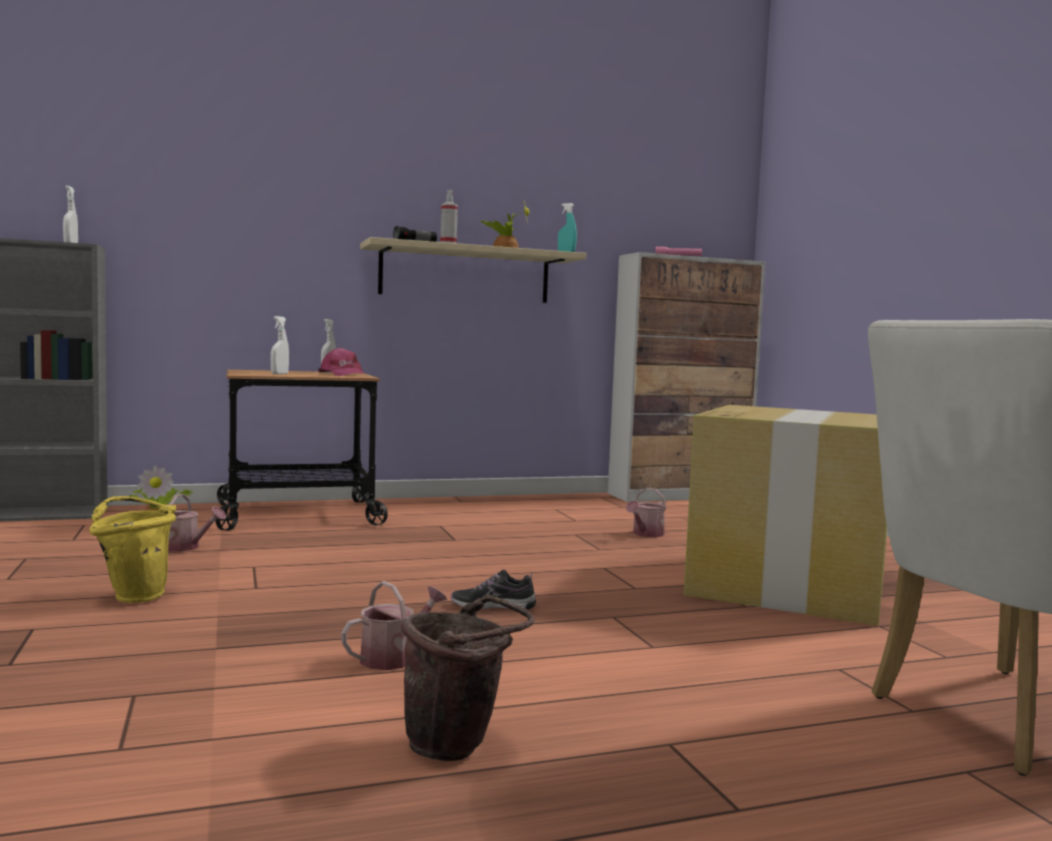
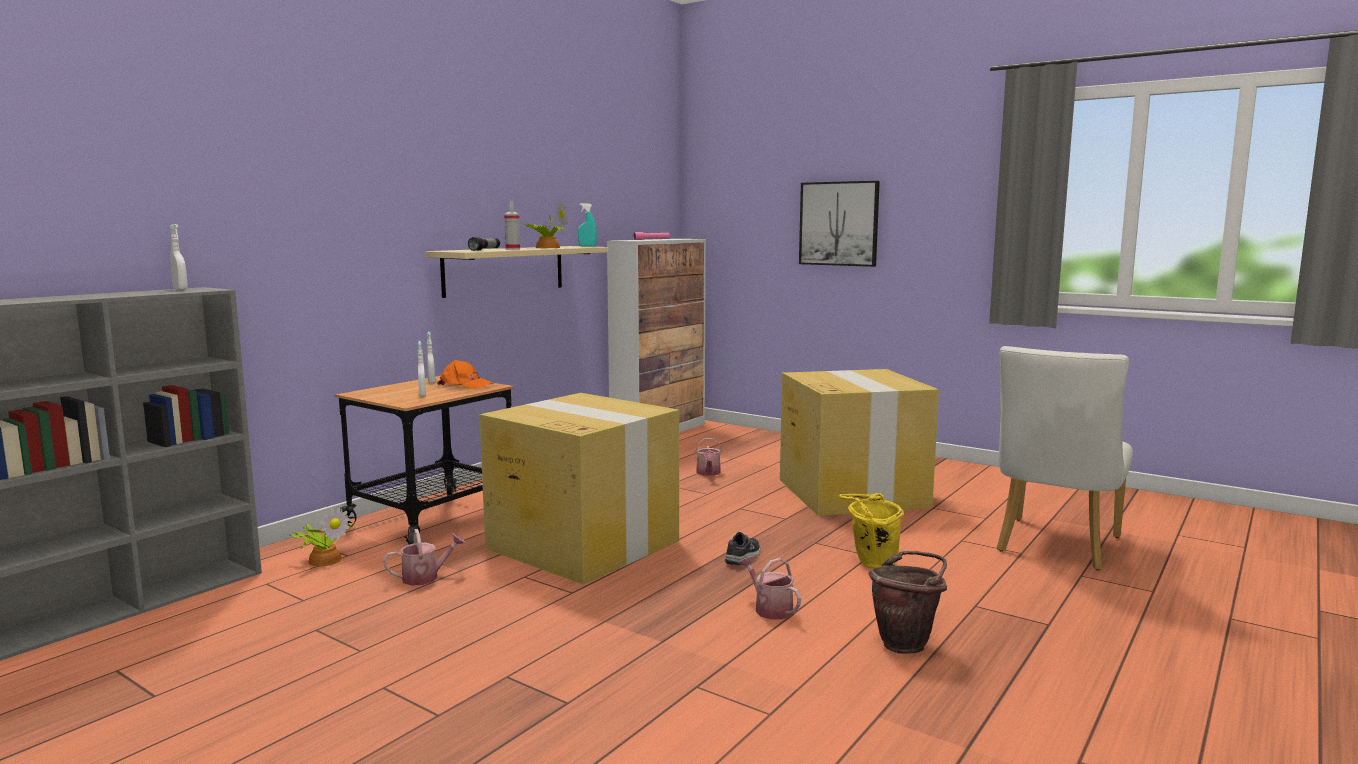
camera: 35 degrees left, 5 degrees up
(135, 596) = (506, 627): yellow bucket -> yellow bucket (870, 564)
(343, 375) = (465, 385): pink cap -> orange cap
(365, 557) = (581, 544): none -> cardboard box
(393, 657) = (770, 609): watering can -> watering can turned 45 degrees counterclockwise
(493, 606) = (743, 556): shoe -> shoe turned 150 degrees clockwise
(913, 224) = (839, 223): none -> picture

